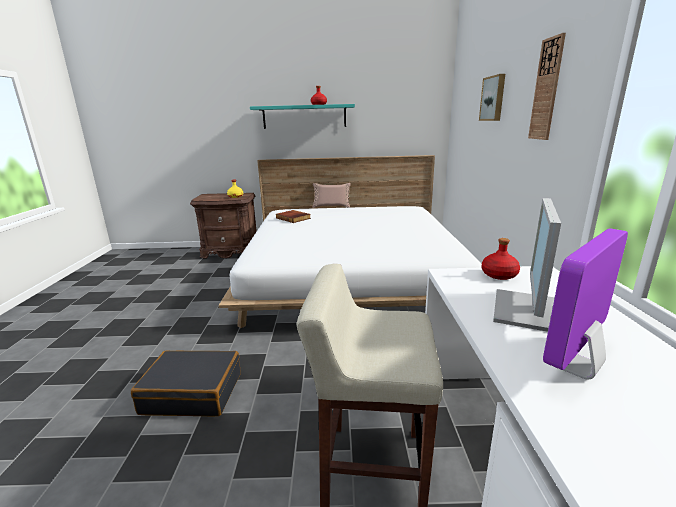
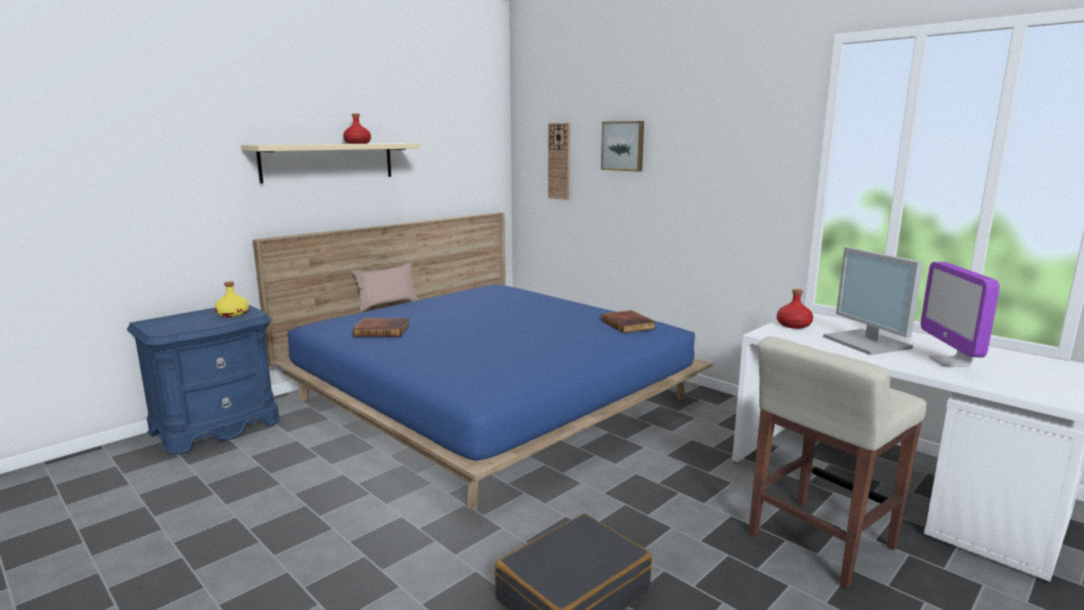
camera: 45 degrees left, 5 degrees down
(230, 252) = (219, 427): brown nightstand -> blue nightstand
(304, 116) = (328, 162): turquoise shelf -> beige shelf
(351, 276) = (491, 399): white bed -> blue bed
(430, 247) = (628, 324): none -> book
(546, 90) = (725, 145): wall clock -> wall clock (559, 161)

